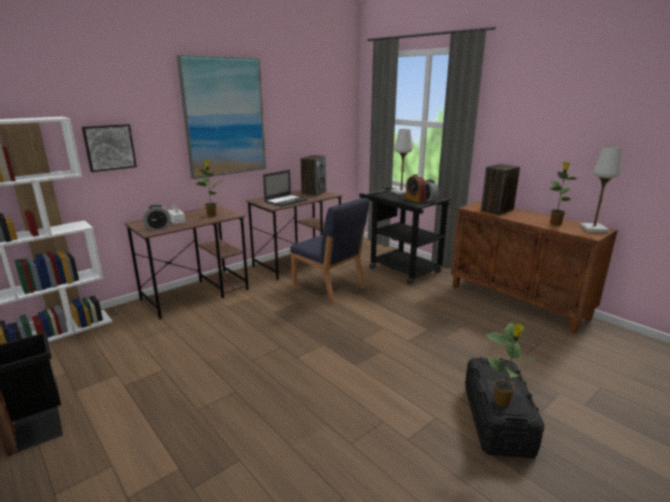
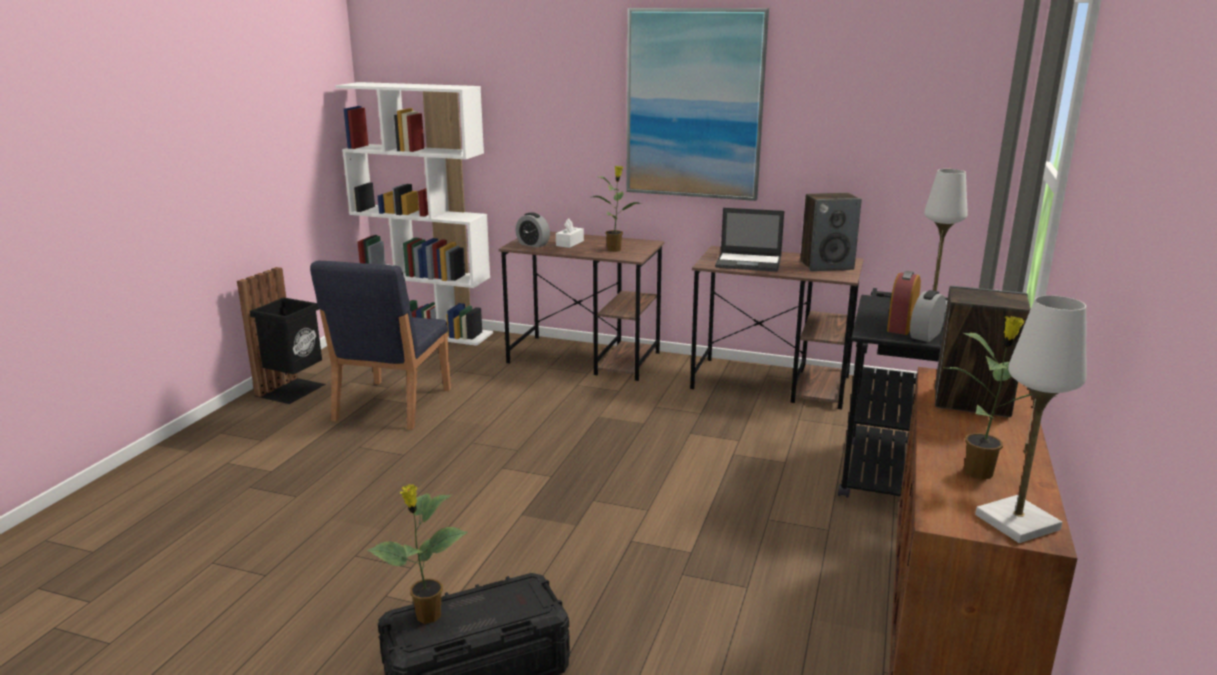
camera: 60 degrees right, 0 degrees up
(109, 147) = (528, 129): picture -> none
(329, 287) = (722, 431): blue chair -> blue chair (391, 405)

